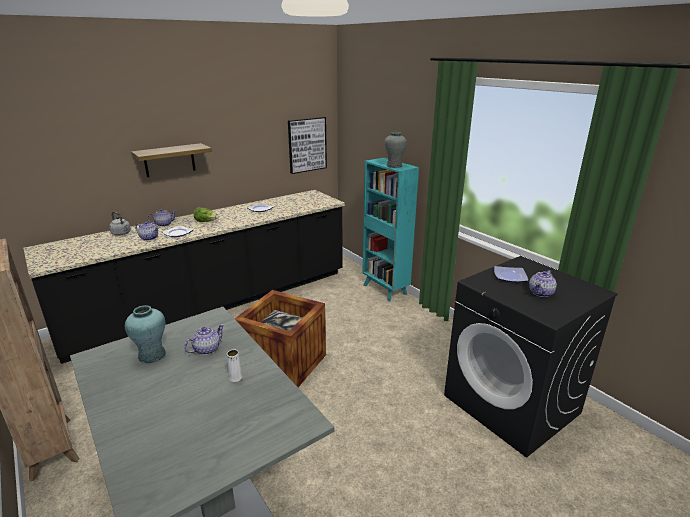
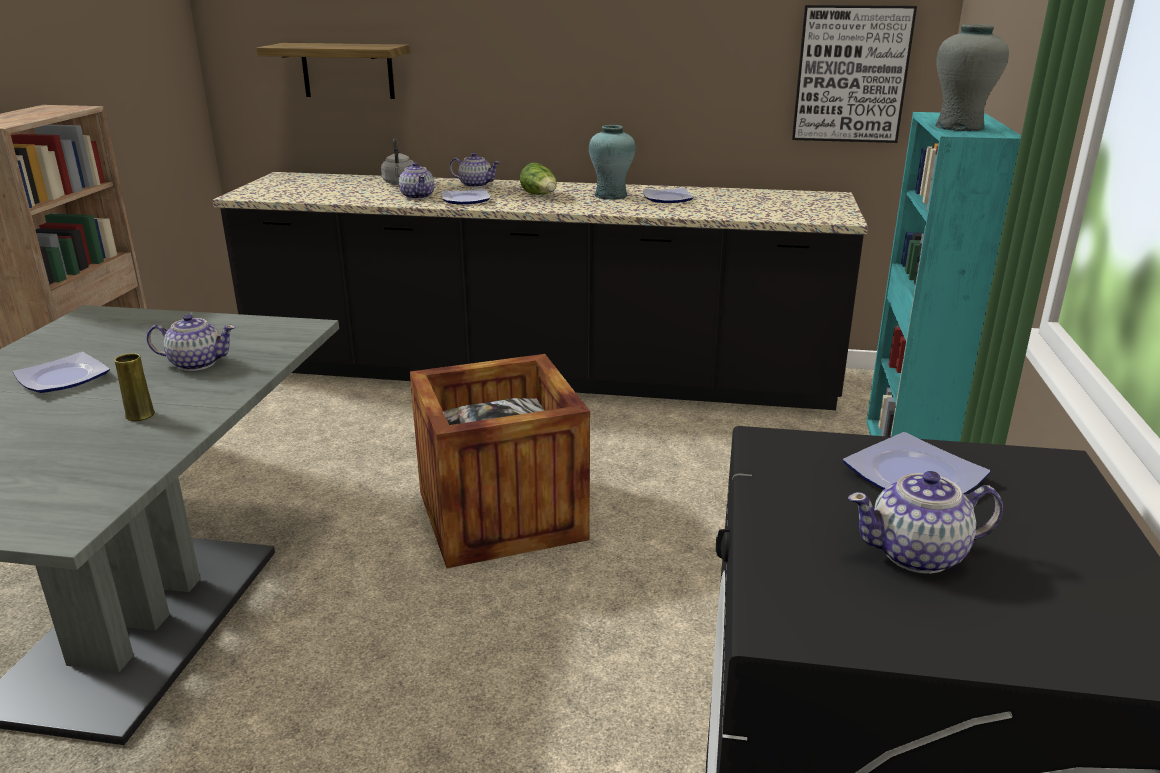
camera: 45 degrees right, 0 degrees up
(151, 355) = (136, 341): turquoise vase -> turquoise vase (610, 195)
(160, 385) = (65, 378): none -> plate
(169, 160) = (520, 62): shelf -> shelf (347, 70)
(235, 378) = (140, 415): white vase -> yellow vase

